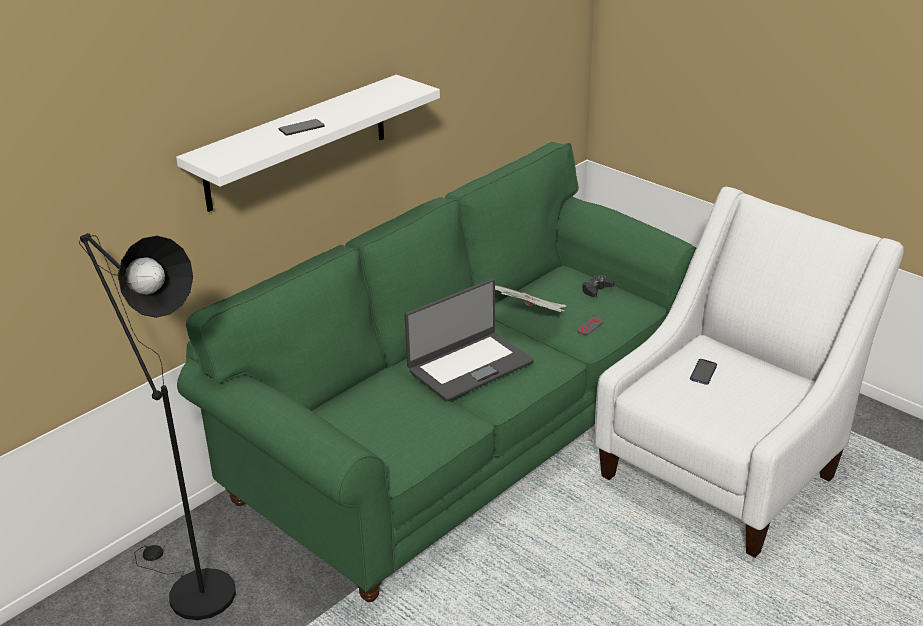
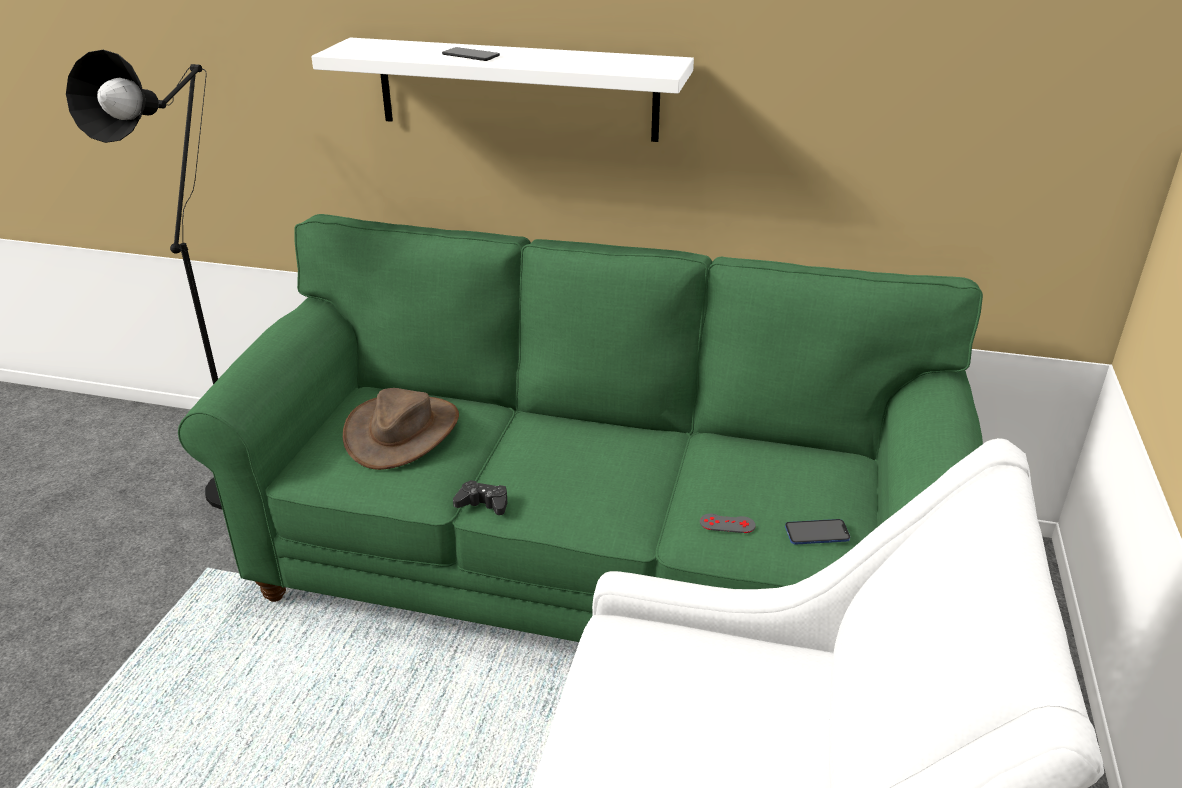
camera: 60 degrees right, 0 degrees up
(386, 413) = (402, 431): none -> brown hat
(469, 366) = (545, 457): laptop -> none
(531, 316) = (699, 467): newspaper -> none
(596, 289) = (828, 501): black game controller -> black game controller (483, 503)
(703, 372) = (725, 689): phone -> phone (817, 533)

